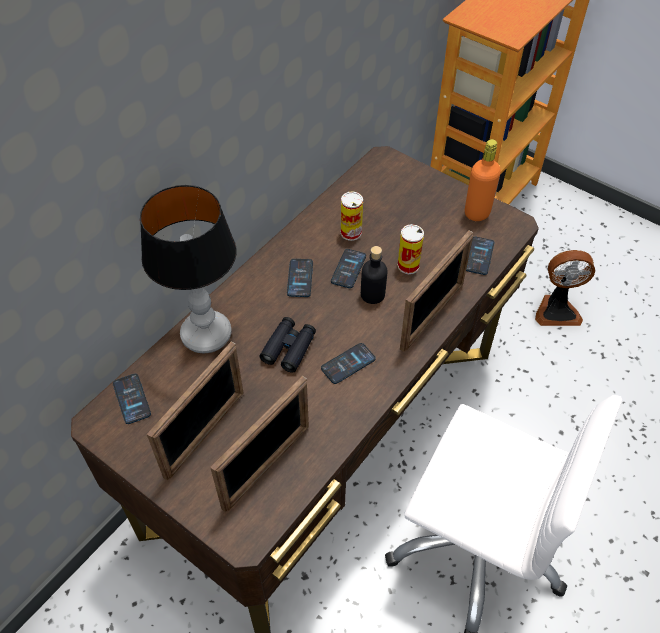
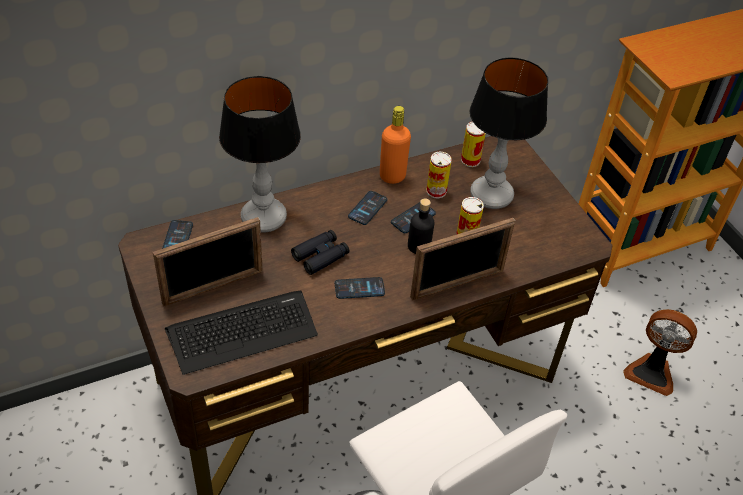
camera: 25 degrees right, 5 degrees down
(267, 466) = (242, 332): picture frame -> keyboard
(360, 189) = (470, 160): none -> can
(403, 215) = (492, 196): none -> table lamp
(477, 213) = (561, 221): orange bottle -> orange bottle (392, 176)
(479, 256) = (536, 256): phone -> none

